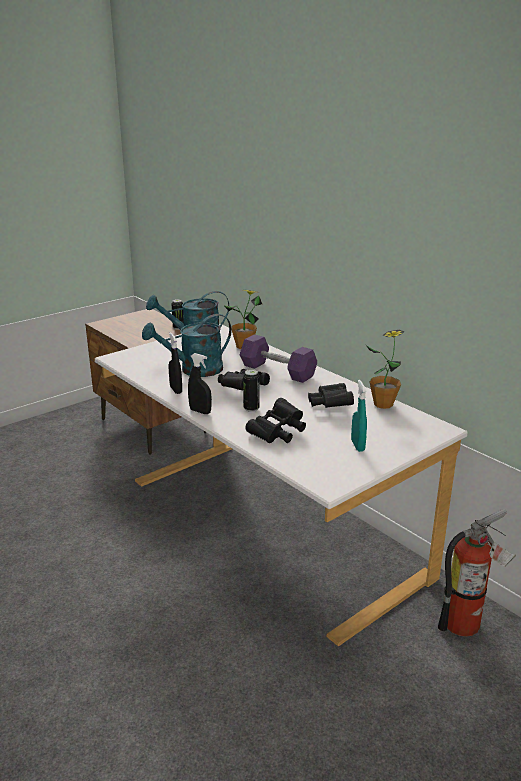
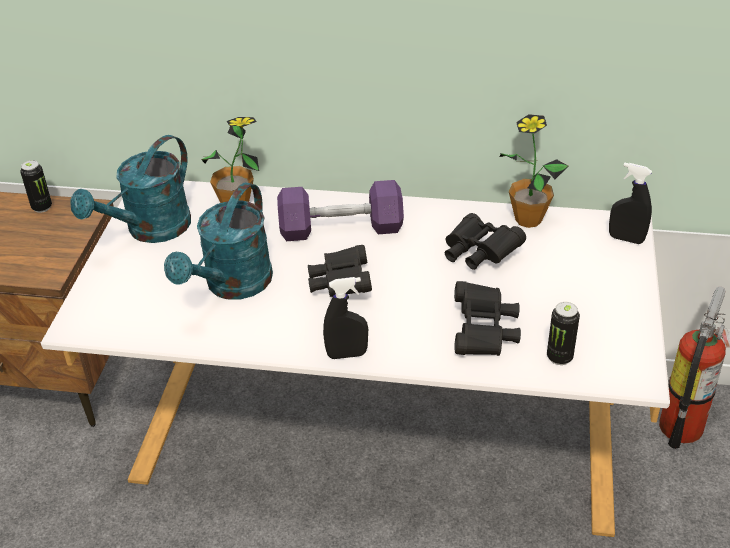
camera: 40 degrees left, 15 degrees up
(176, 390) = (260, 336): black spray bottle -> black spray bottle (626, 239)
(251, 408) = (400, 311): can -> can (559, 357)
(357, 446) = (587, 300): turquoise spray bottle -> none

